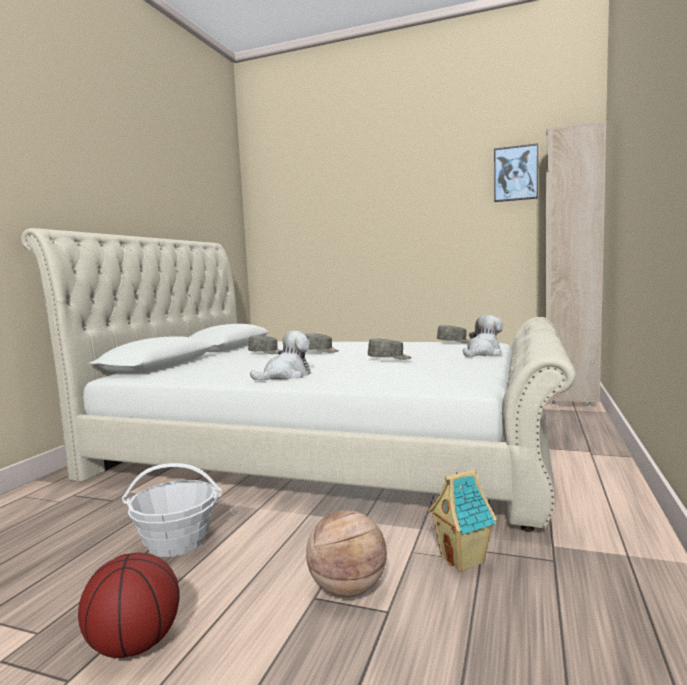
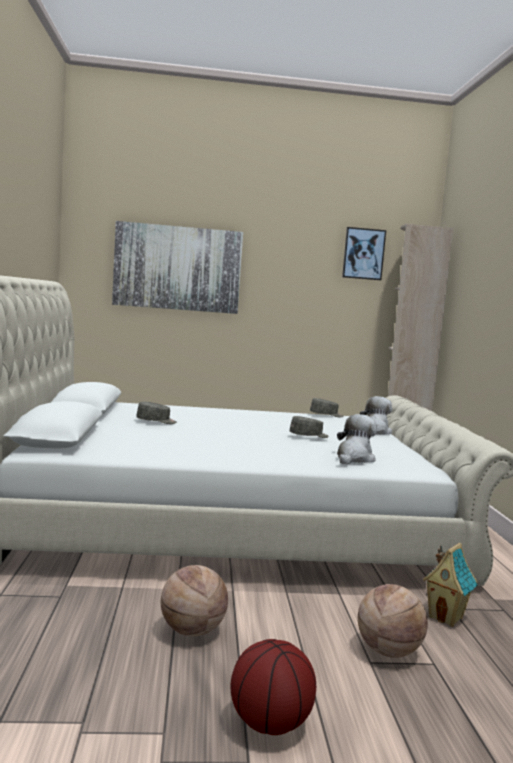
camera: 25 degrees left, 0 degrees up
(177, 542) = (192, 631): basket -> basketball
(286, 376) = (243, 456): plush toy -> plush toy (353, 458)
(320, 351) = (216, 422): grey cap -> none
(336, 219) = (177, 268): none -> picture

